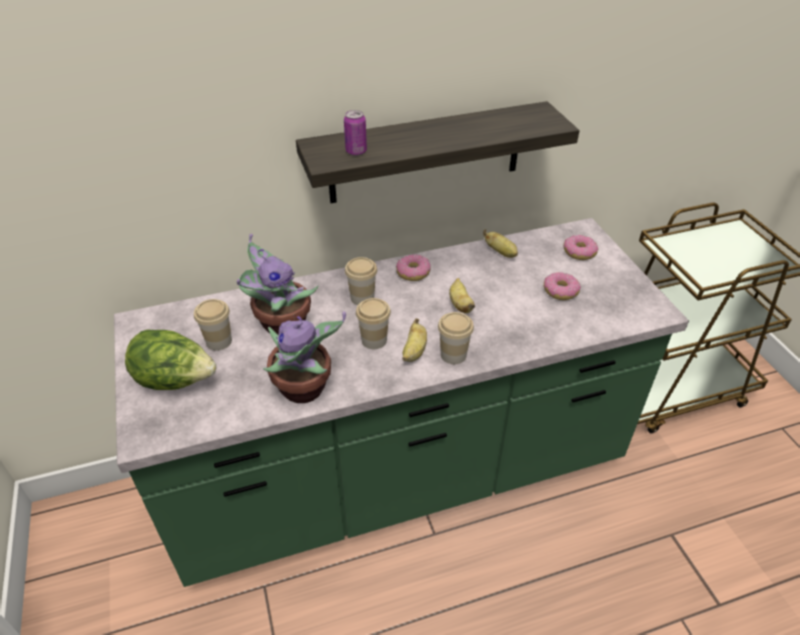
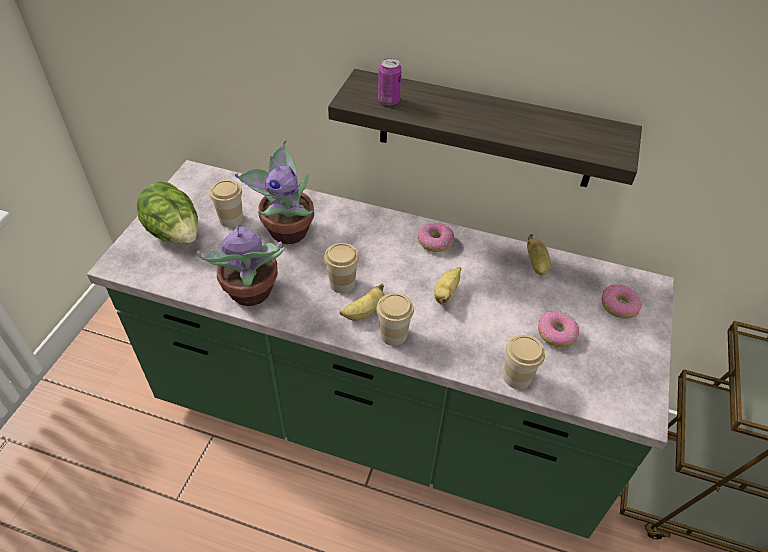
camera: 35 degrees right, 5 degrees up
(362, 297) = (370, 241): cup -> cup (517, 377)

